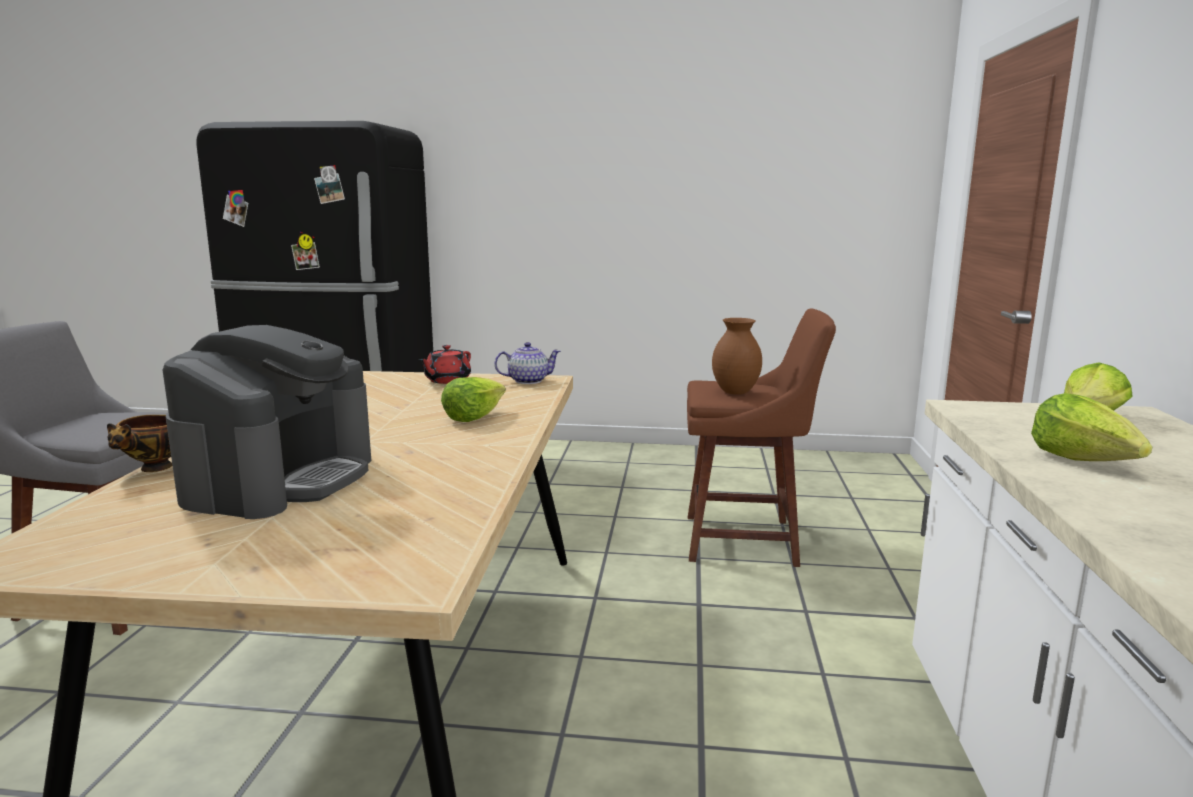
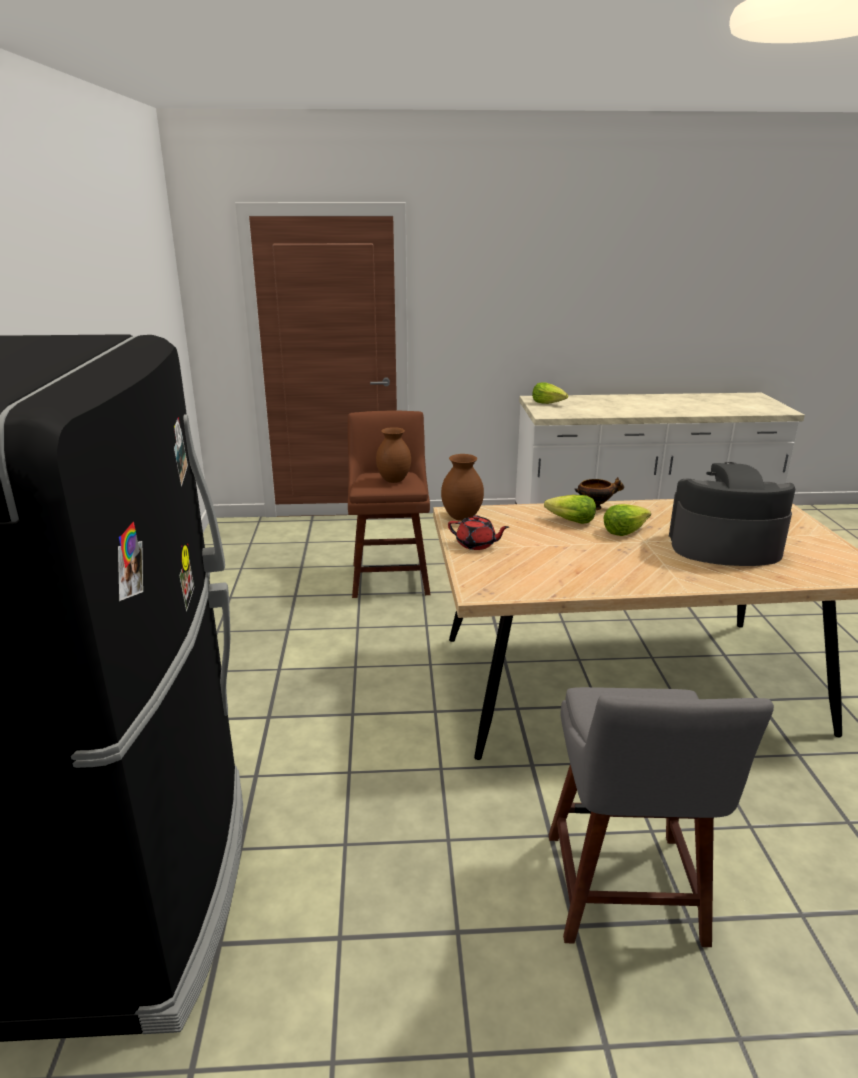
camera: 100 degrees left, 10 degrees up
(155, 469) = (753, 585): bowl -> bowl (595, 507)
(527, 381) = (461, 518): teapot -> brown vase
(1083, 460) = (608, 409): lettuce -> lettuce (624, 531)

